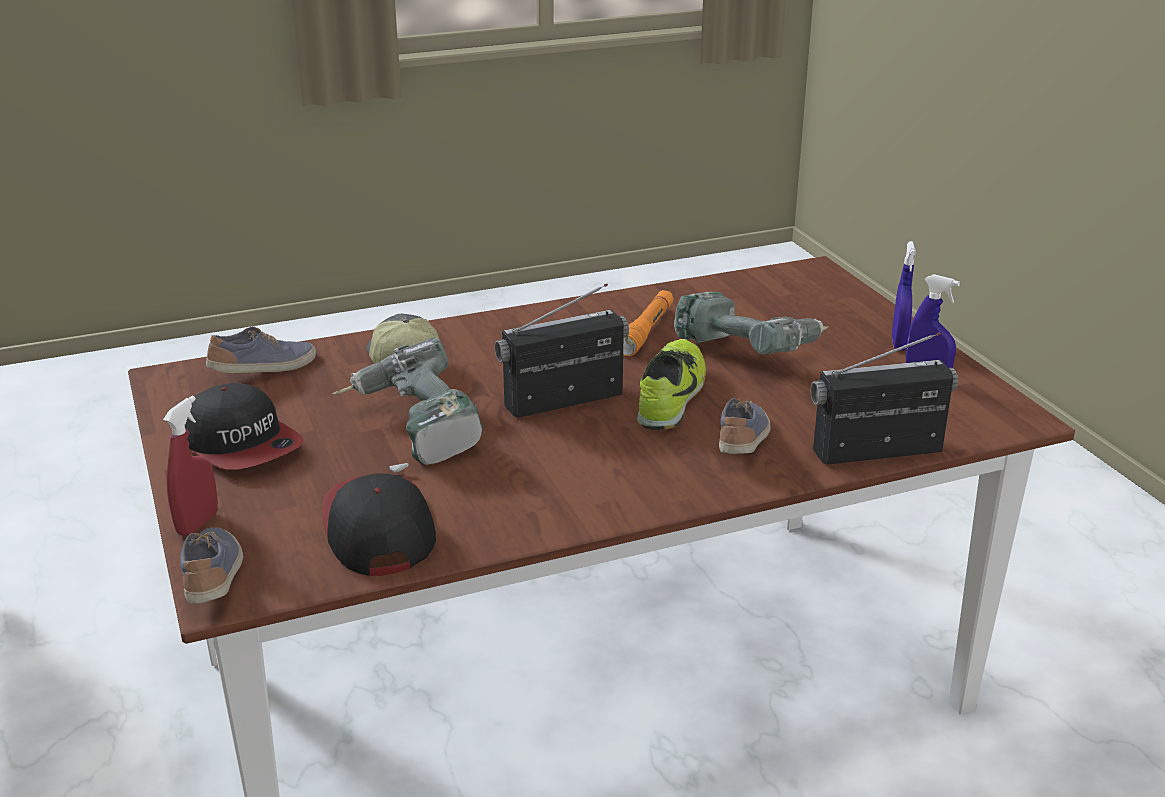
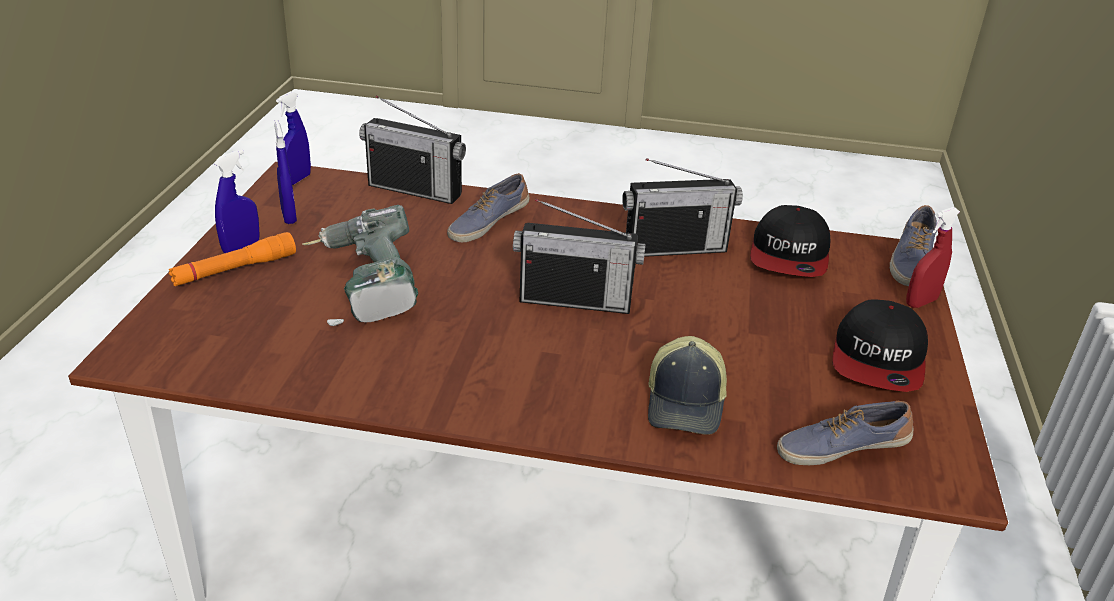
camera: 150 degrees left, 5 degrees up
(242, 444) = (878, 360): cap -> cap turned 150 degrees counterclockwise
(413, 431) = (723, 319): power drill -> none
(518, 488) = (675, 248): none -> radio
(646, 331) = (416, 344): orange flashlight -> orange flashlight (235, 270)
(672, 396) = (487, 273): shoe -> none
(1003, 416) = (297, 180): none -> blue spray bottle

